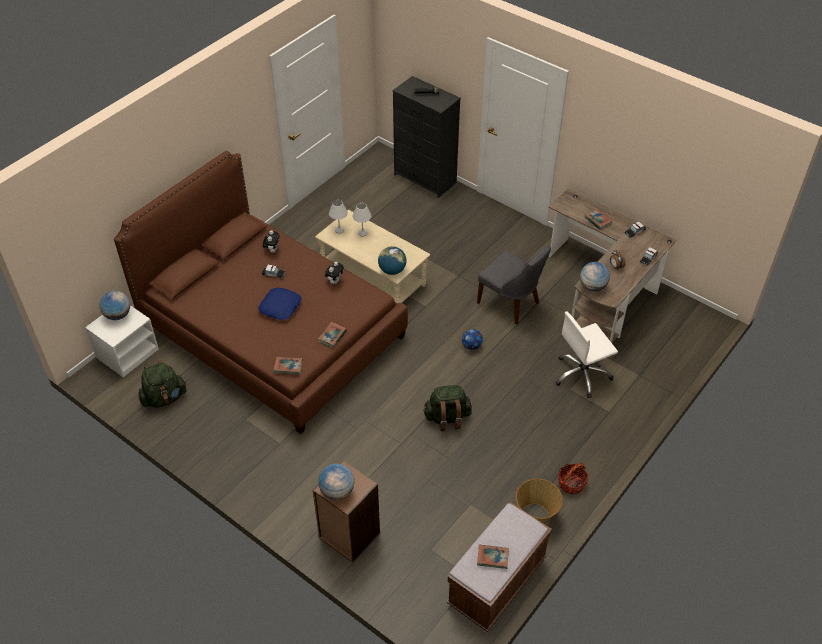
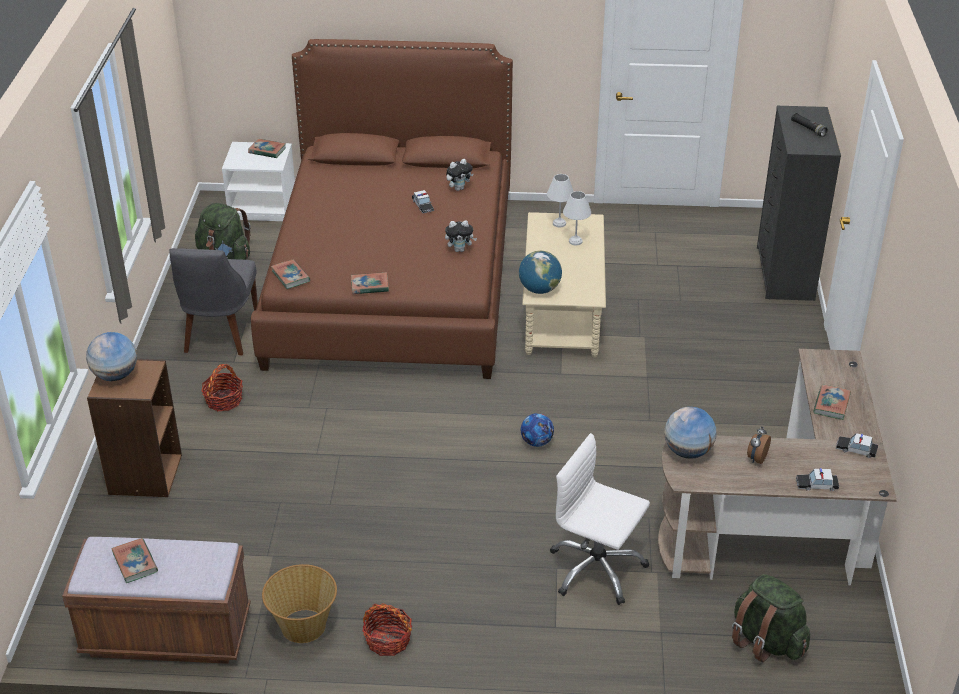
camera: 55 degrees right, 10 degrees down
(118, 315) = (267, 151): globe -> book
(280, 307) = (376, 232): blue pillow -> none
(313, 465) = (224, 400): none -> basket
(447, 418) = (393, 474): green backpack -> green backpack (766, 641)
(510, 304) = (651, 444): grey chair -> grey chair (219, 334)

